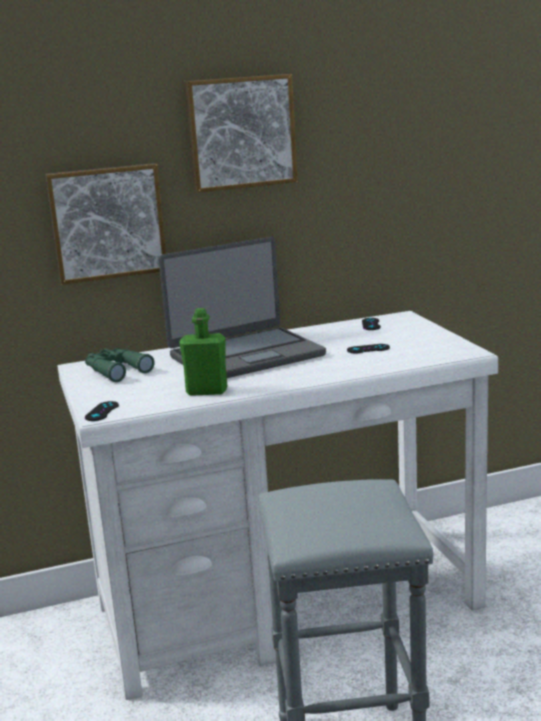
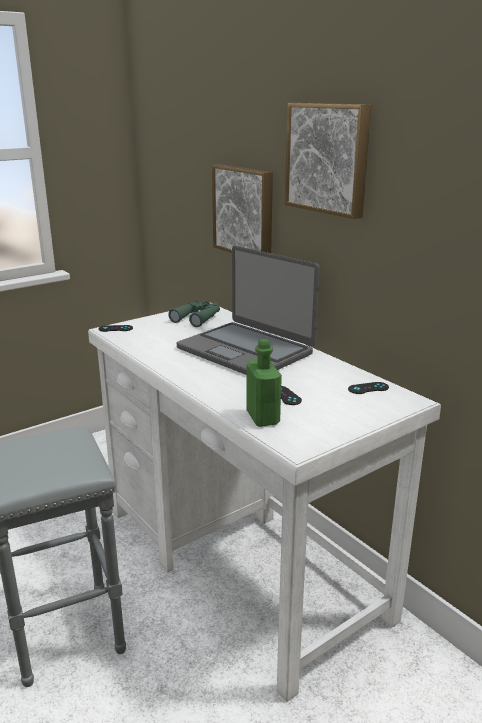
camera: 70 degrees right, 5 degrees up
(207, 391) = (158, 350): green bottle -> green bottle (262, 418)

